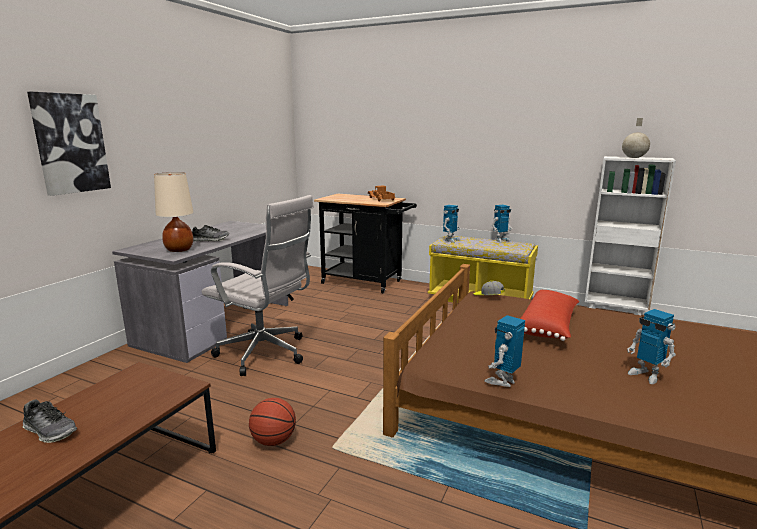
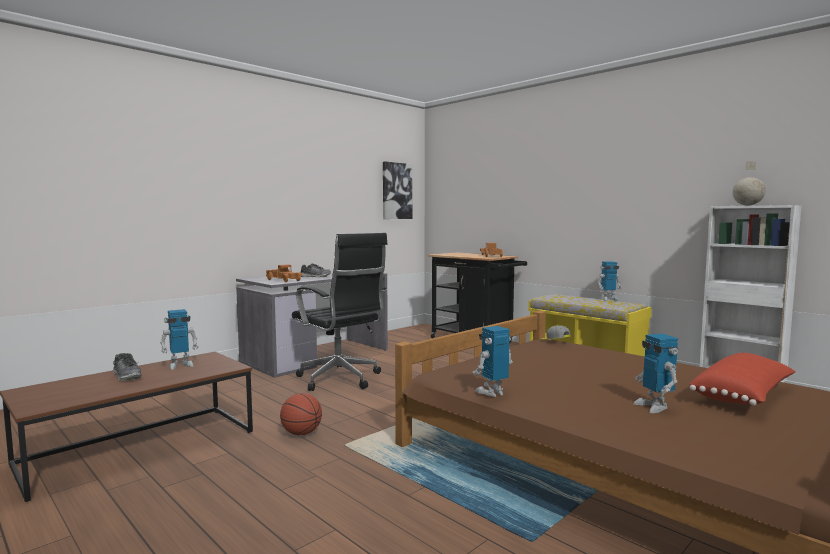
camera: 20 degrees right, 10 degrees down
(70, 143) = (215, 190): picture -> picture (396, 191)
(179, 250) = (284, 280): beige table lamp -> toy truck
(266, 354) = (341, 380): white office chair -> black office chair
(451, 240) = (552, 296): toy robot -> toy robot (180, 365)
(549, 327) = (591, 366): red pillow -> red pillow (744, 396)

